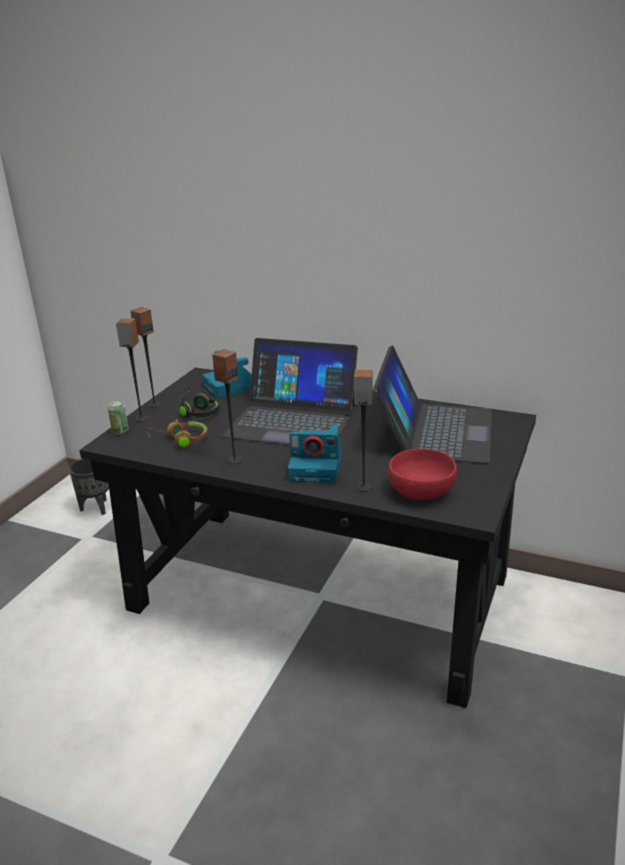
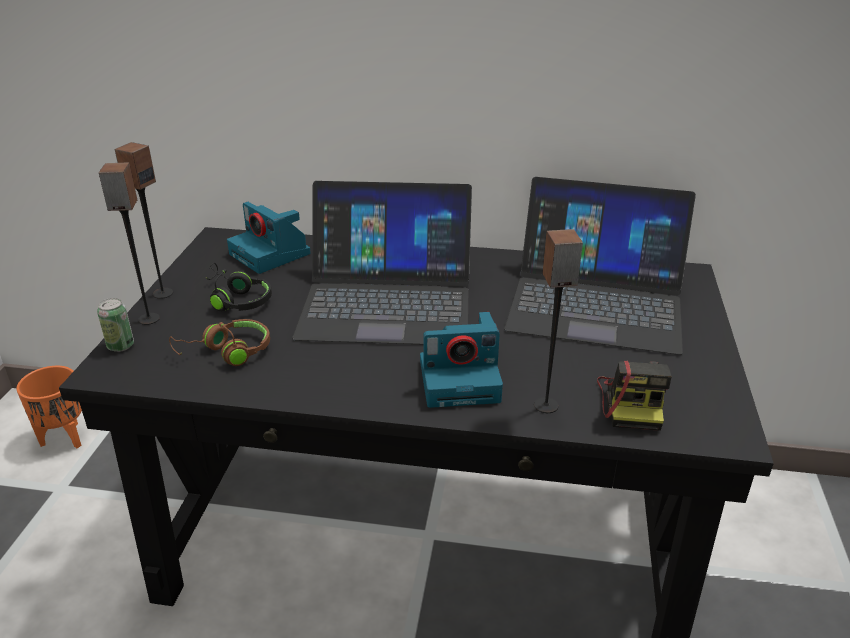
camera: 15 degrees left, 5 degrees up
(97, 507) = (65, 437): black planter -> orange planter
(234, 460) = (327, 380): speaker -> none
(422, 490) = (633, 402): red bowl -> camera
(434, 431) = (596, 301): laptop -> laptop turned 105 degrees clockwise

